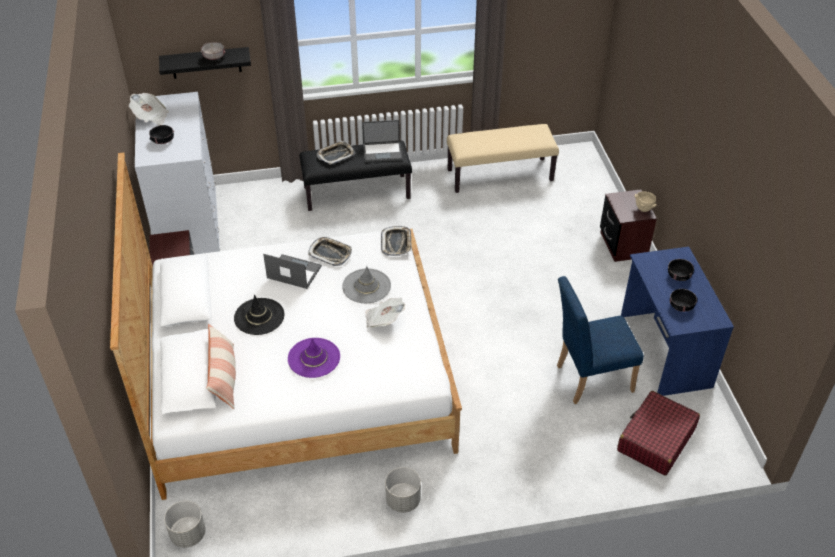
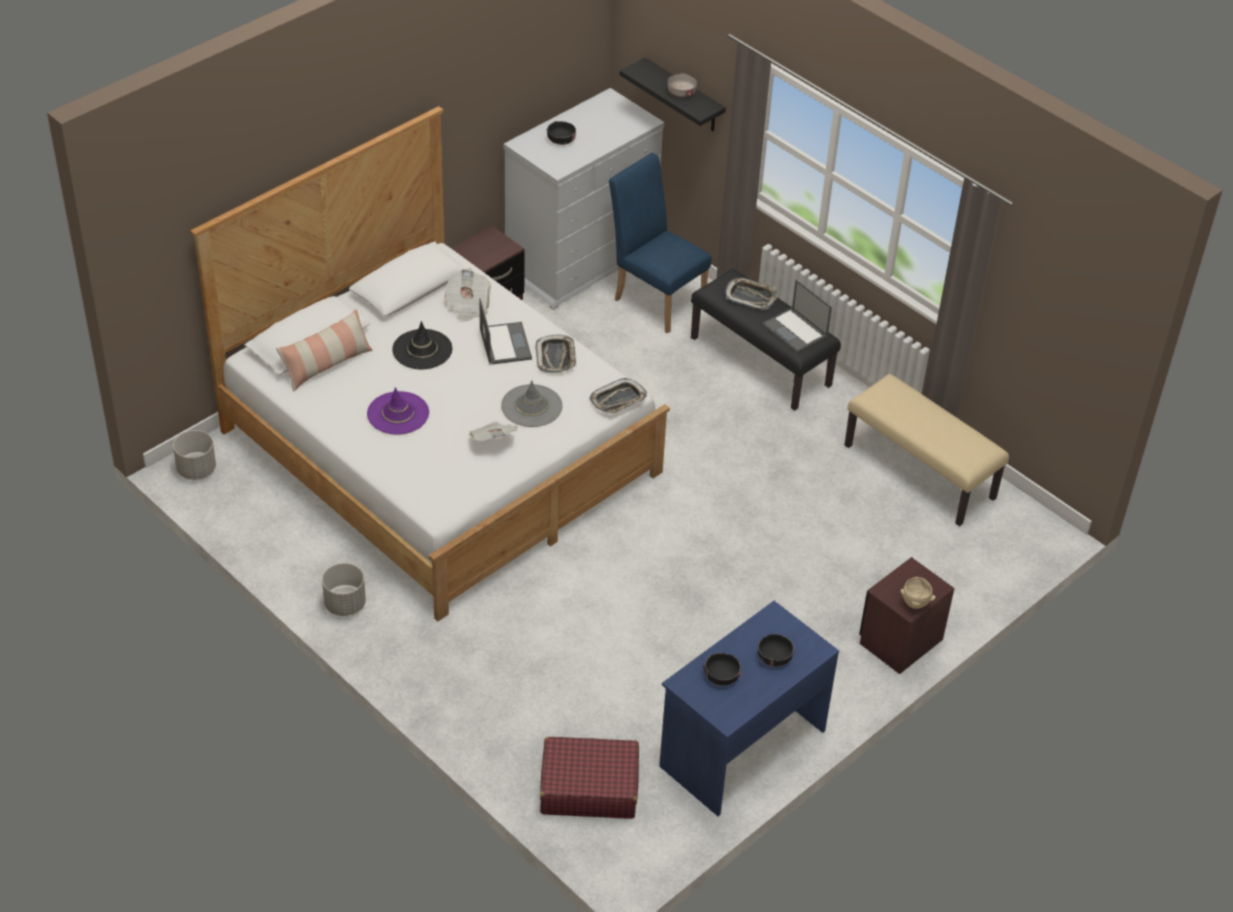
camera: 55 degrees right, 0 degrees up
(151, 117) = (589, 113): newspaper -> newspaper (468, 306)
(588, 379) = (634, 691): blue chair -> blue chair (655, 299)

